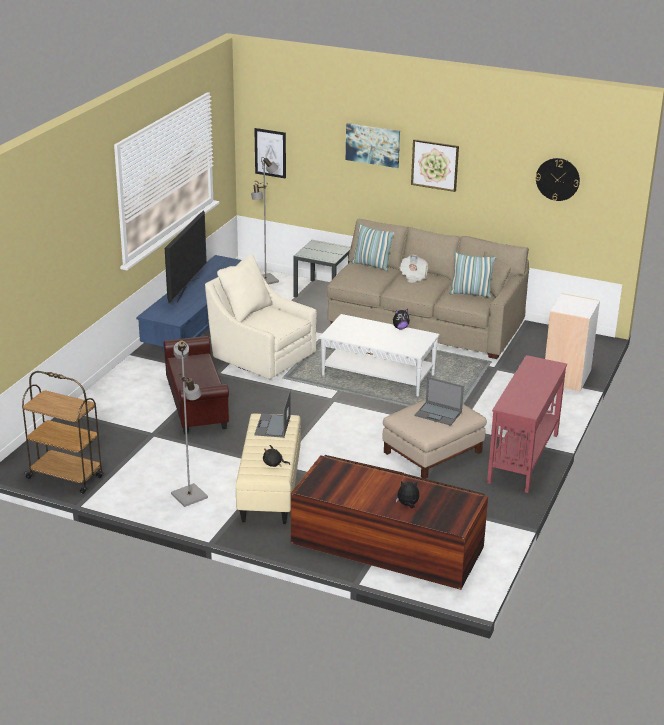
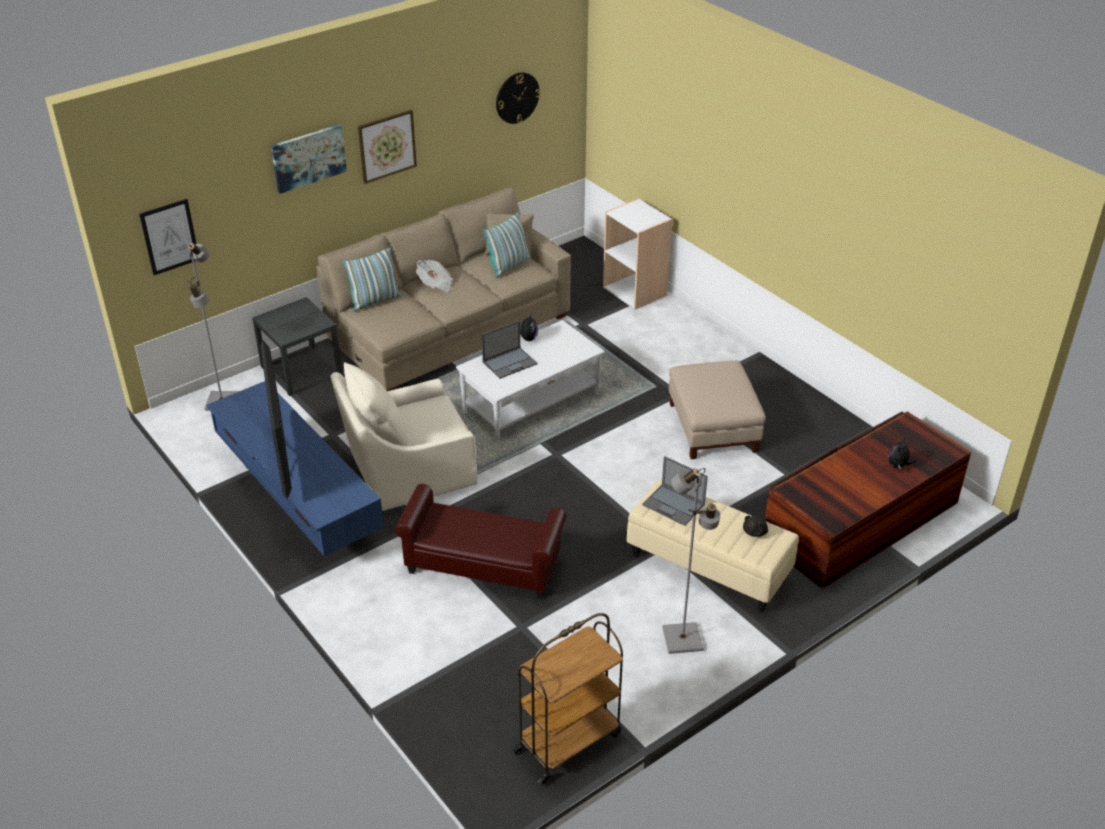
camera: 60 degrees left, 10 degrees up
(187, 289) = (283, 460): television -> television turned 150 degrees counterclockwise
(438, 414) = (721, 384): laptop -> laptop (510, 363)
(523, 458) = (760, 377): red console table -> none

